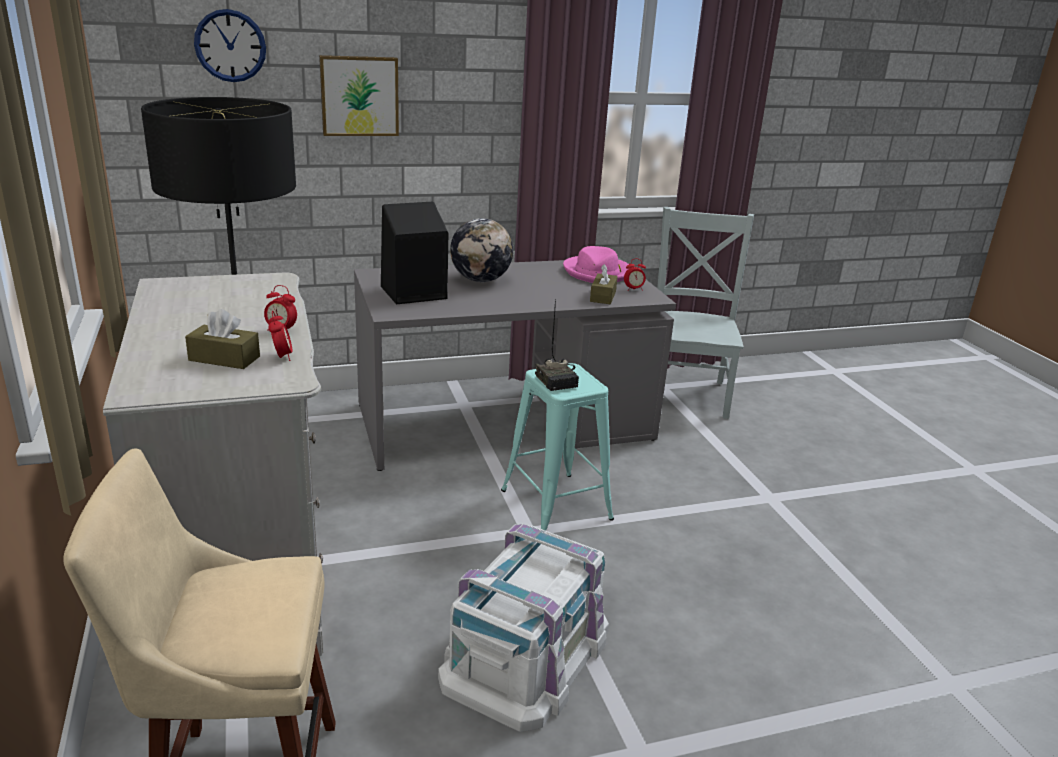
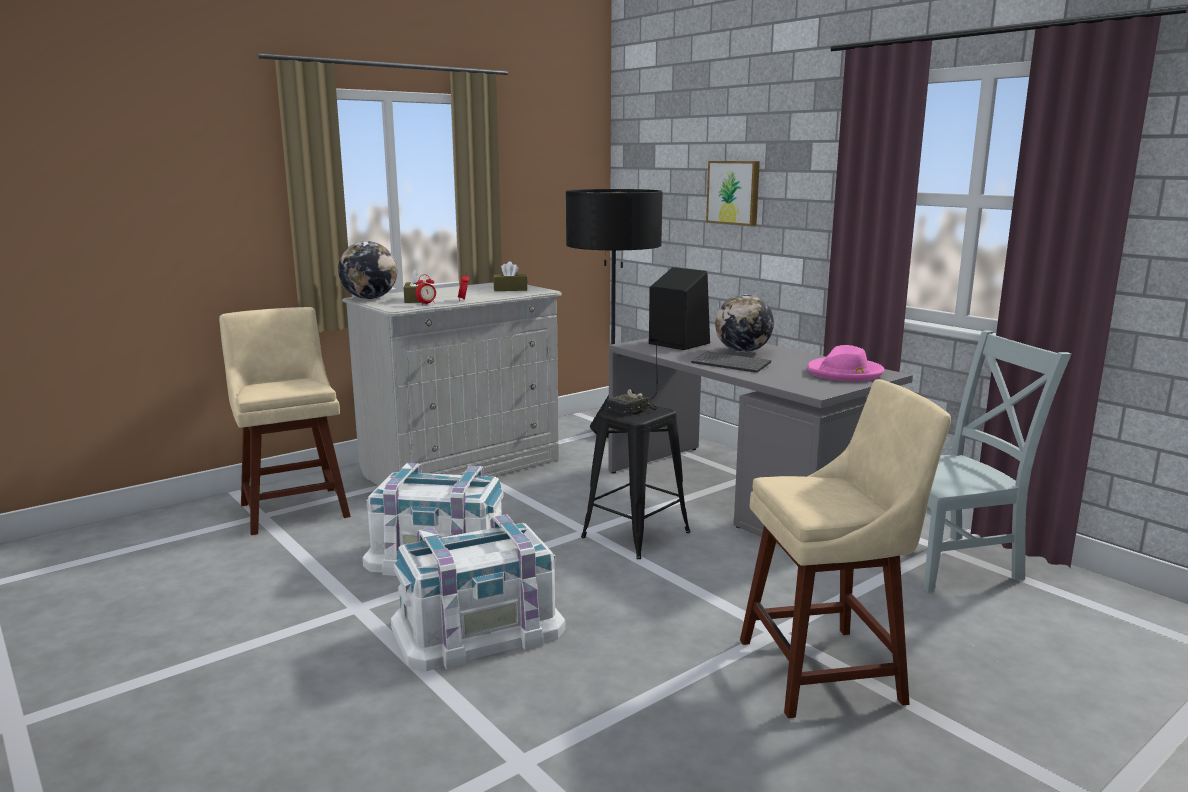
camera: 70 degrees right, 10 degrees down
(153, 388) = (369, 298): none -> globe
(230, 46) = (668, 155): wall clock -> none
(528, 297) = (732, 364): none -> keyboard
(556, 504) = (636, 535): turquoise stool -> black stool
(603, 296) = (782, 380): brown tissue box -> brown tissue box (510, 289)
(633, 289) = (826, 385): alarm clock -> none
(720, 660) = (478, 628): none -> white storage box
(828, 496) = (829, 670): none -> beige chair

